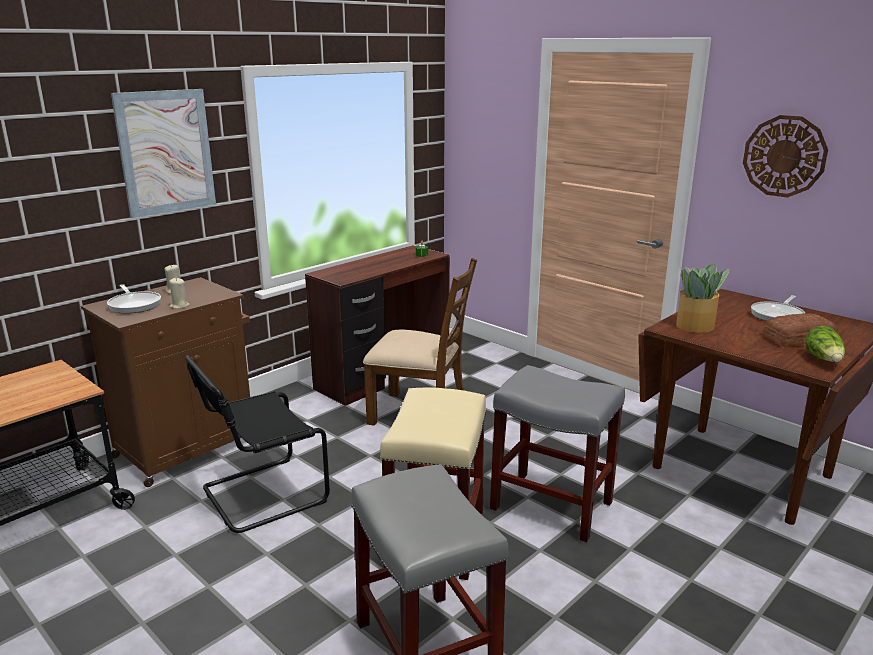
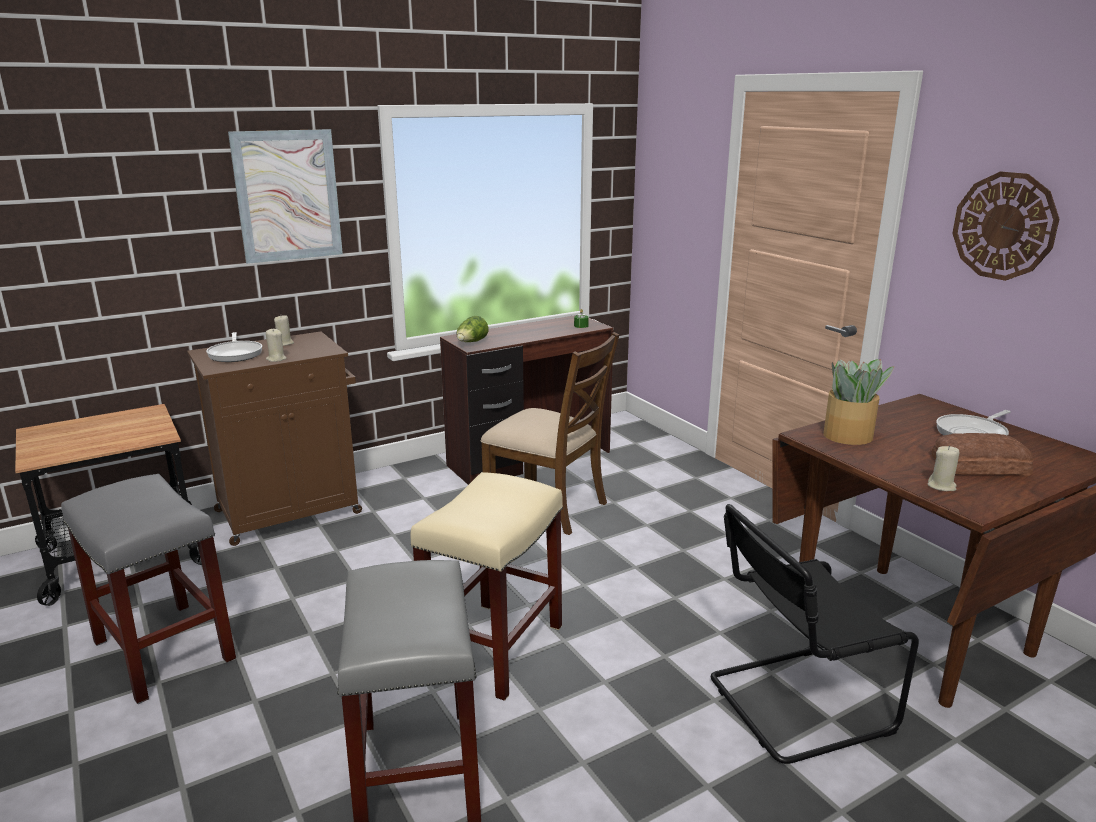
camera: 15 degrees right, 0 degrees up
(260, 496) = (335, 571): black chair -> black chair (793, 704)
(550, 506) = (643, 633): grey stool -> grey stool (162, 650)
(785, 356) = (941, 486): none -> beige candle
(824, 360) = (995, 496): lettuce -> lettuce (471, 343)

